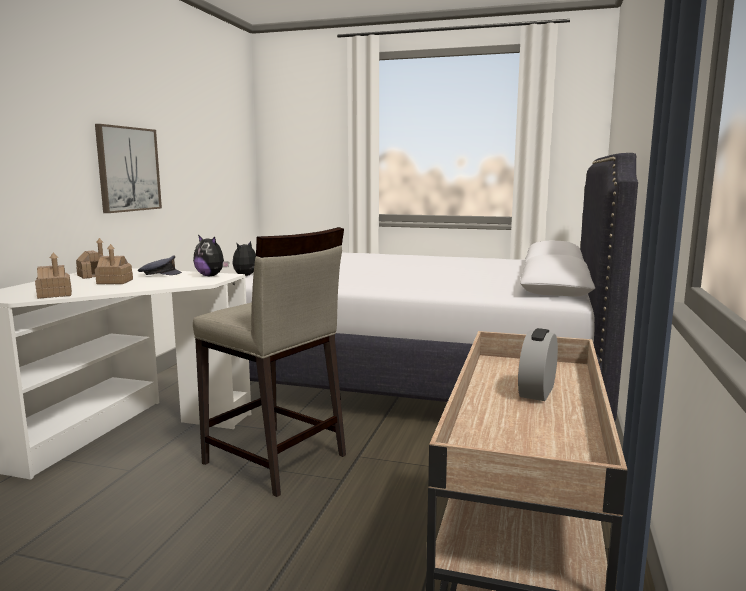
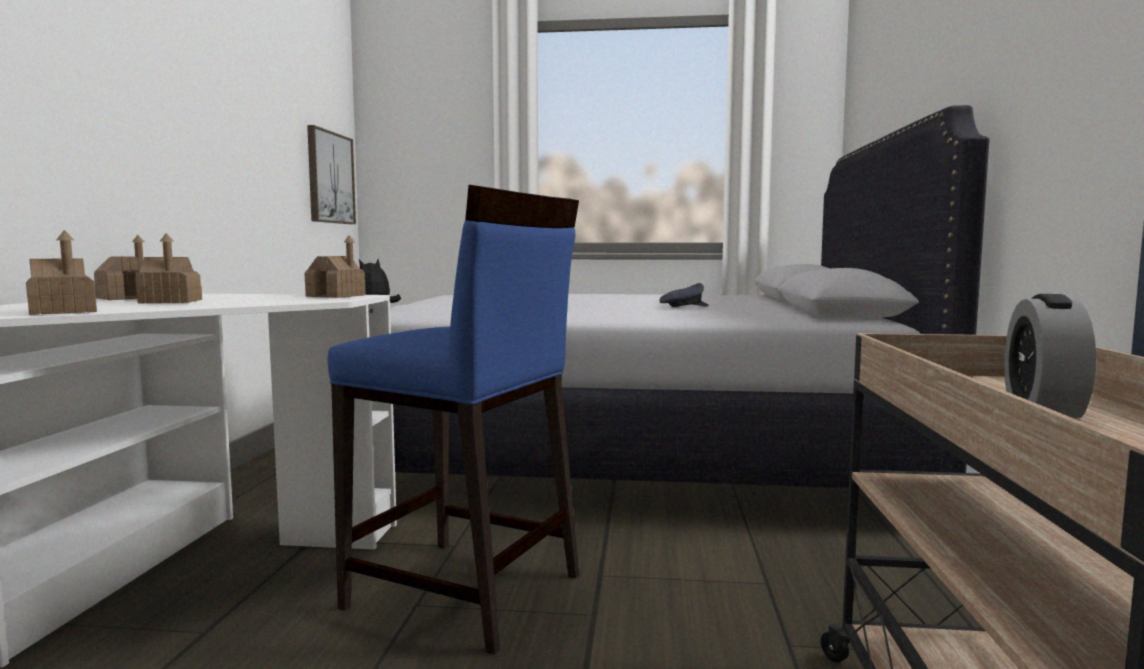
camera: 10 degrees left, 5 degrees down
(128, 169) = (179, 143): picture -> picture (330, 178)
(159, 274) = (244, 296): grey cap -> grey cap (682, 306)
(211, 276) = (336, 296): plush toy -> toy house
(275, 460) = (465, 592): beige stool -> blue stool

